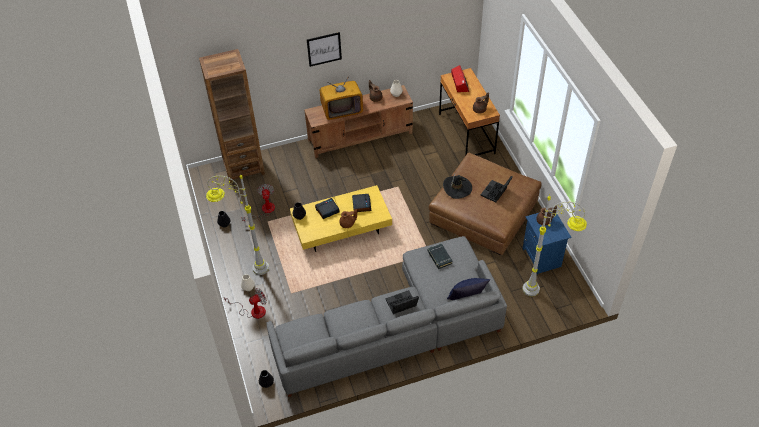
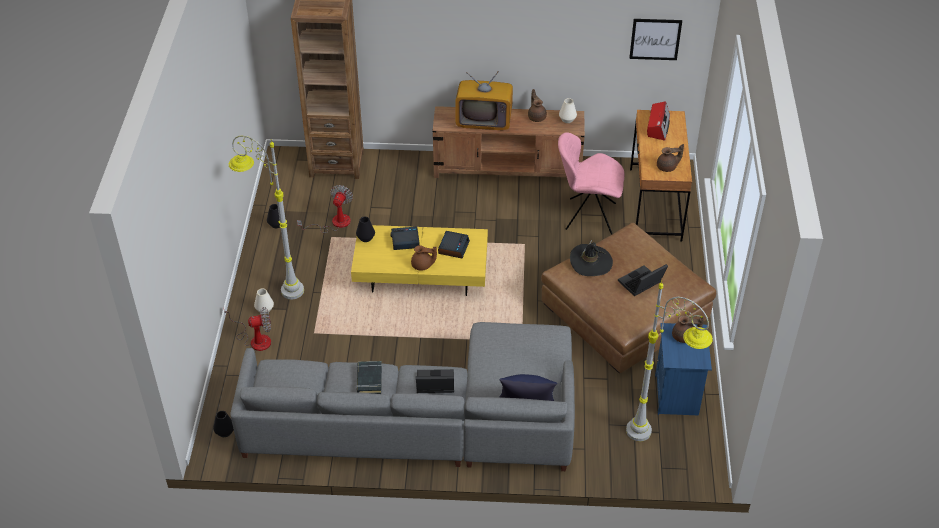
camera: 20 degrees right, 5 degrees down
(324, 49) = (473, 26): picture -> picture (655, 39)
(428, 154) = (588, 216): none -> pink chair
(439, 257) = (517, 342): black book -> black book (369, 380)

